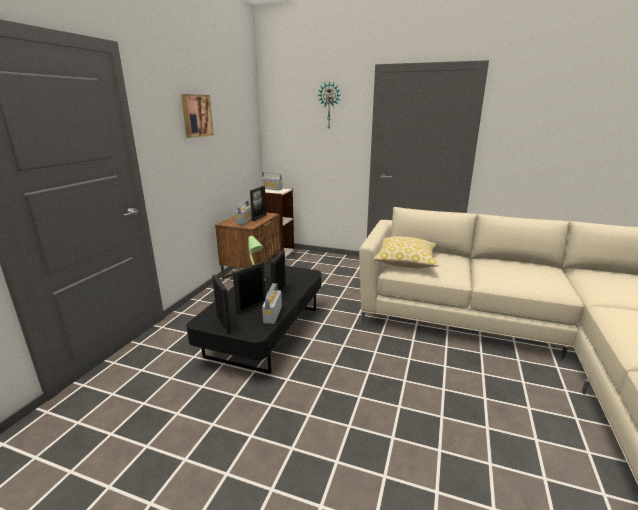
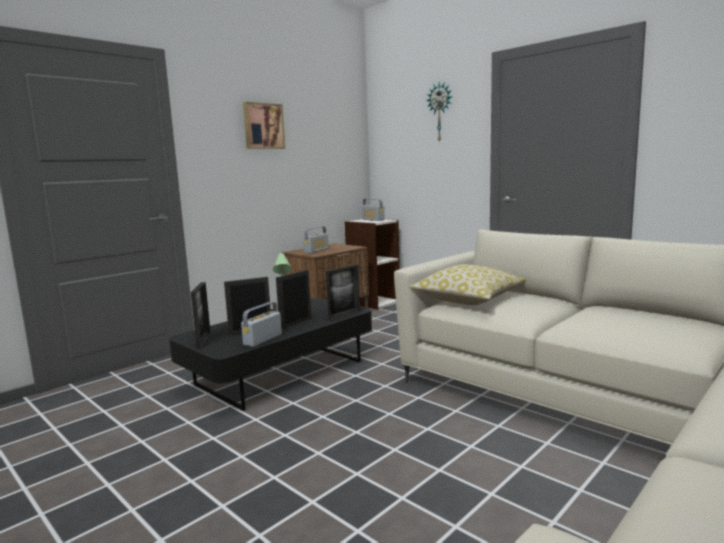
camera: 25 degrees right, 10 degrees down
(259, 218) = (337, 249): picture frame -> picture frame (344, 315)

